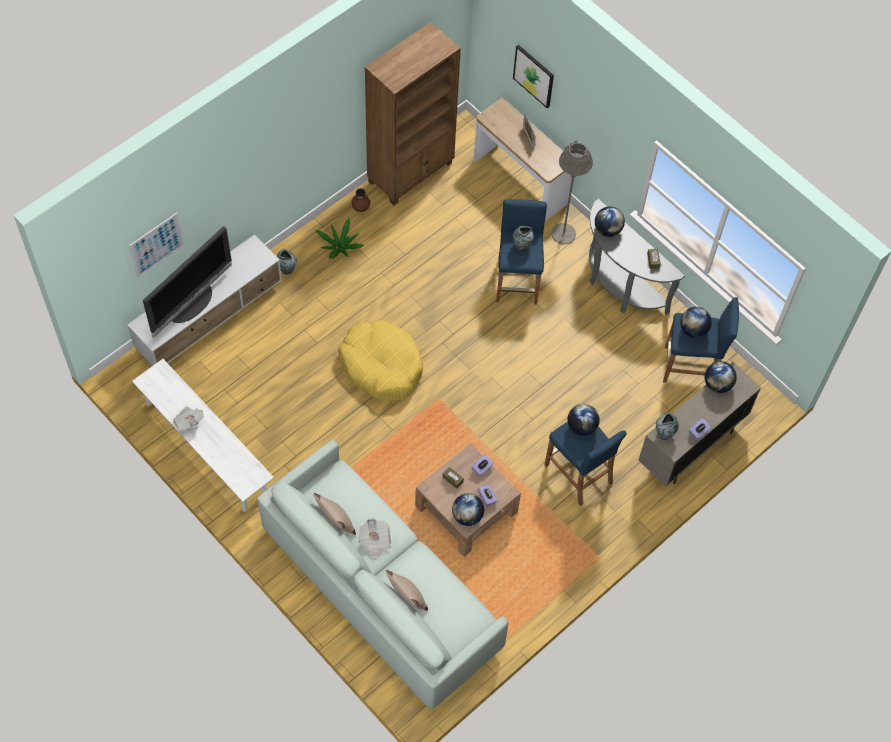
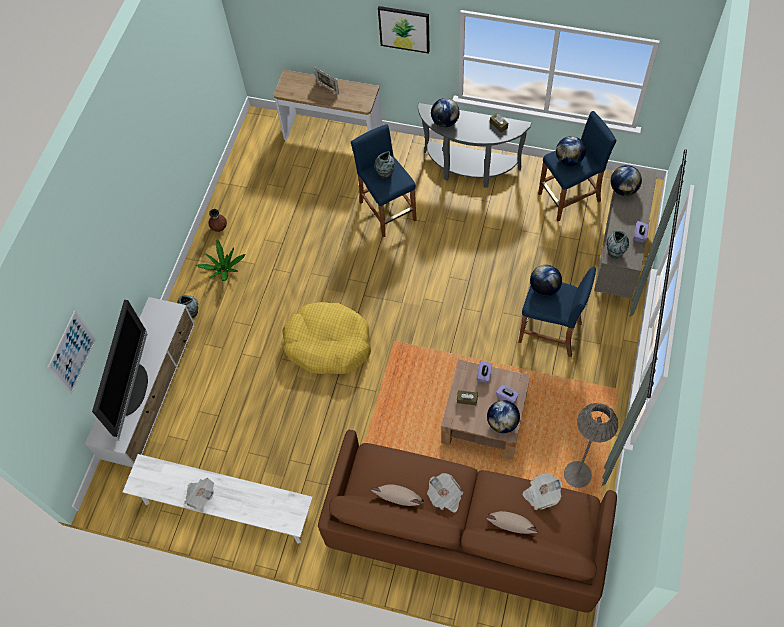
camera: 25 degrees left, 0 degrees up
(381, 589) = (465, 533): white sofa -> brown sofa
(411, 172) = (241, 177): brown bookcase -> none
(452, 589) = (541, 494): none -> newspaper
(534, 76) = (309, 26): picture -> picture (404, 29)
(563, 234) = (396, 155): grey floor lamp -> grey floor lamp (577, 474)

